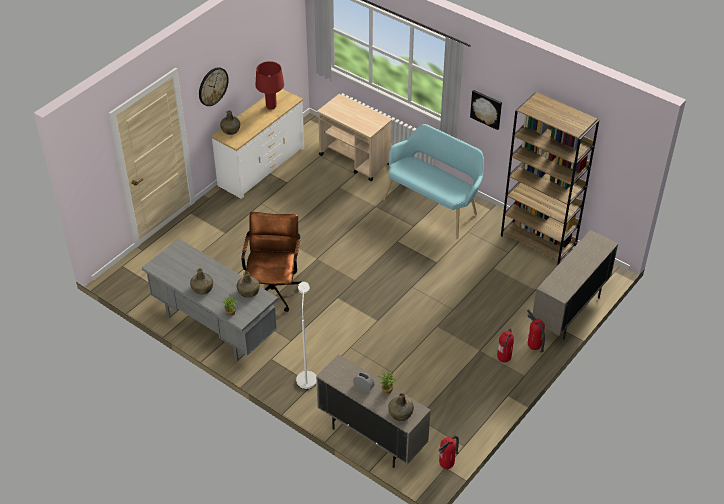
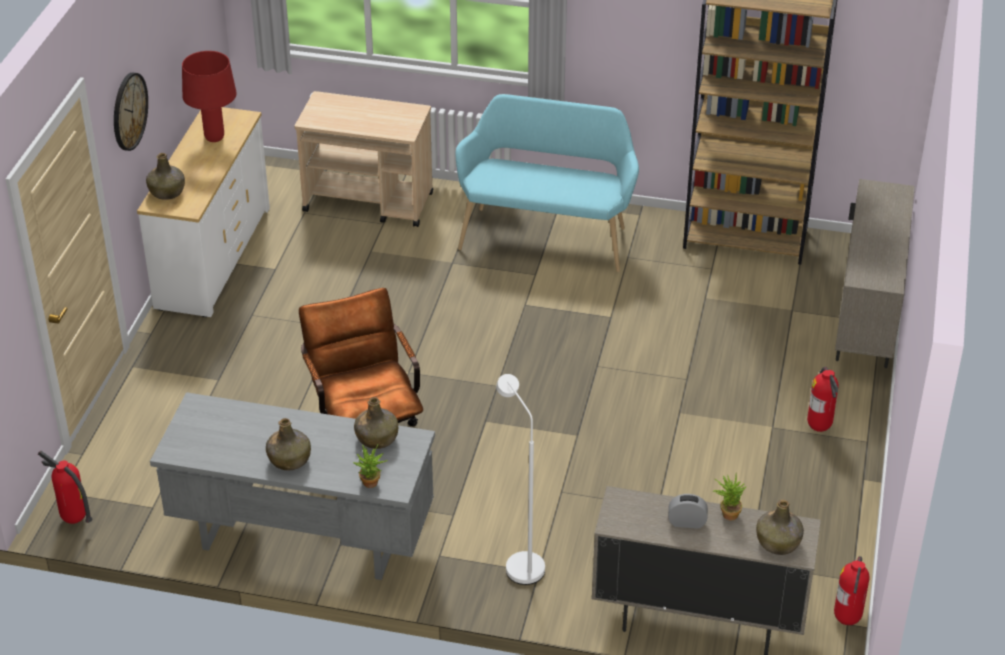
camera: 25 degrees left, 5 degrees down
(486, 109) = (614, 32): picture -> none
(533, 347) = (850, 395): fire extinguisher -> fire extinguisher (73, 520)

